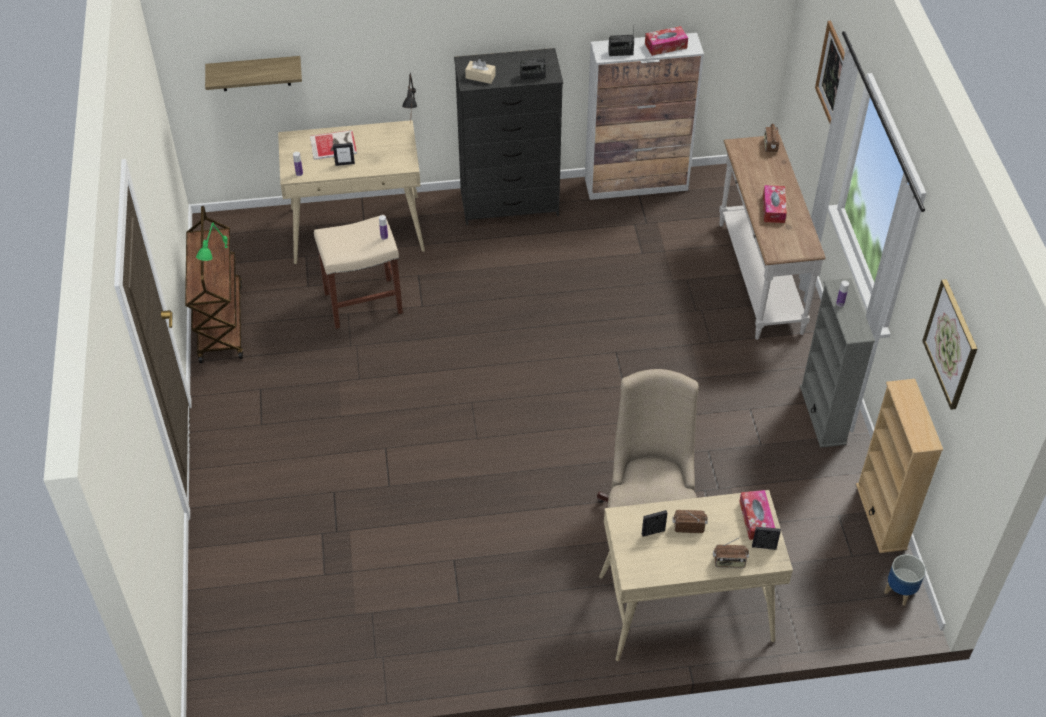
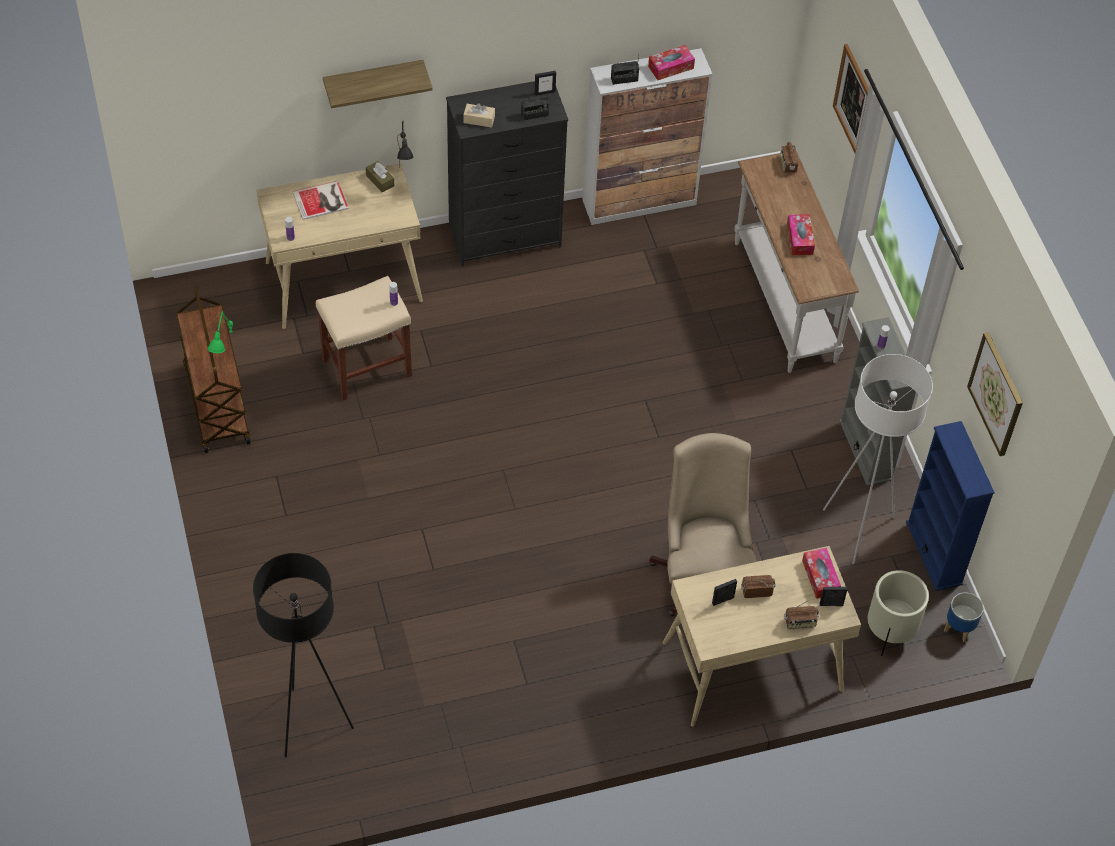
camera: 10 degrees left, 5 degrees up
(241, 618) = (310, 723): none -> black floor lamp
(255, 73) = (233, 134): shelf -> shelf (373, 81)
(345, 163) = (337, 222): picture frame -> picture frame (544, 92)
(390, 133) = (380, 180): none -> brown tissue box
(807, 487) = (858, 530): none -> white floor lamp
(828, 590) = (889, 633): none -> beige planter
(881, 516) = (934, 553): beige bookcase -> blue bookcase

